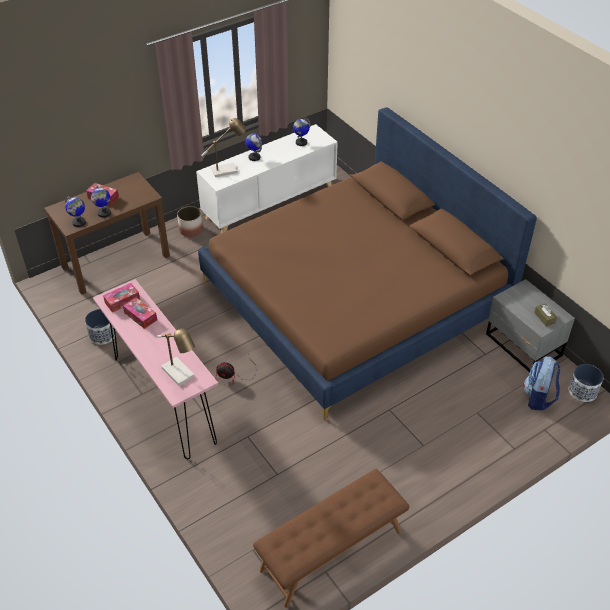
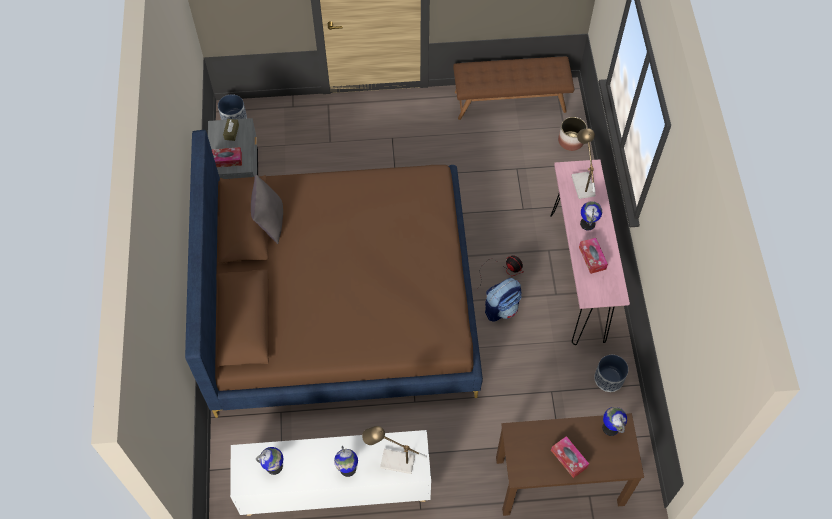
camera: 150 degrees left, 15 degrees up
(104, 213) = (577, 429): globe -> globe (587, 224)
(122, 301) = (602, 284): tissue box -> tissue box (227, 160)
(190, 230) = (452, 489): planter -> planter (571, 141)
(434, 254) = (270, 222): none -> grey pillow
(538, 397) = (272, 130): backpack -> backpack (501, 308)

